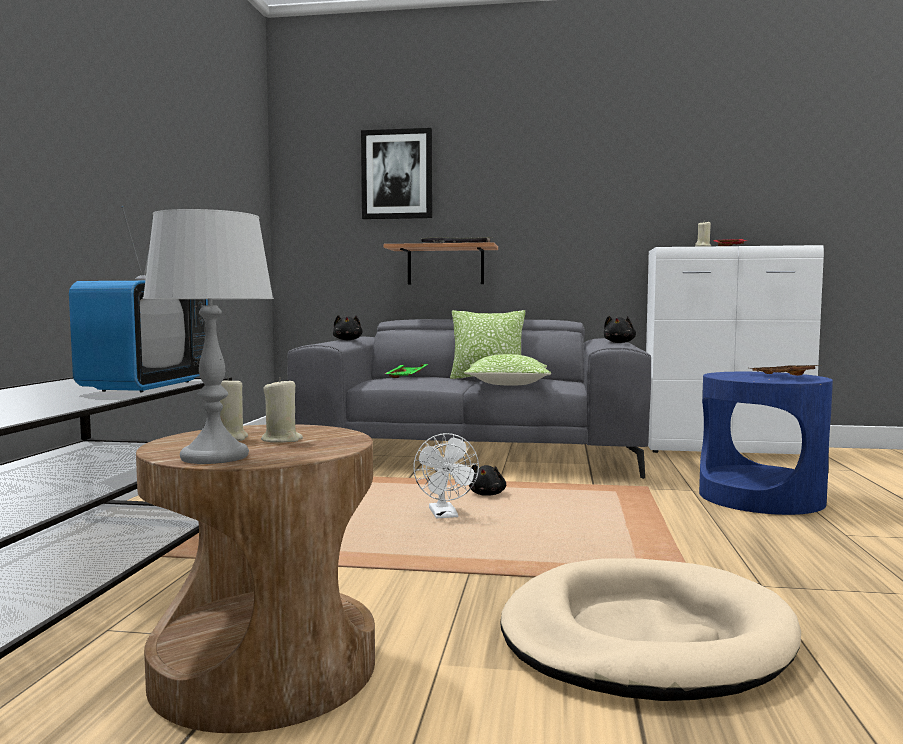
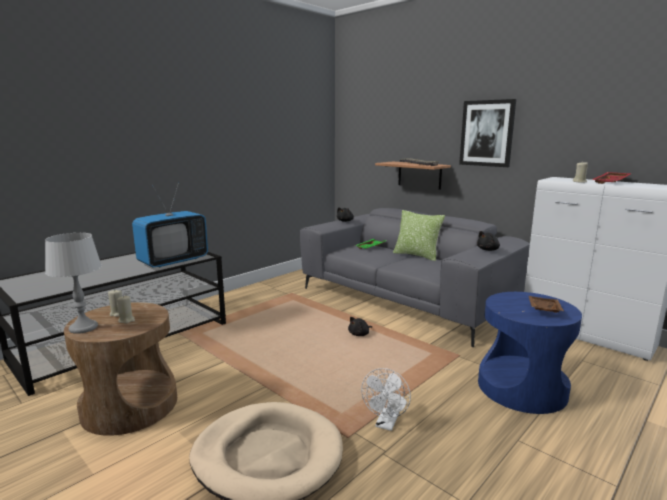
camera: 35 degrees right, 10 degrees up
(397, 174) = (396, 115): picture -> picture (487, 133)
(445, 516) = (315, 344): white fan -> white fan (386, 424)
(507, 384) = (409, 266): pillow -> none

